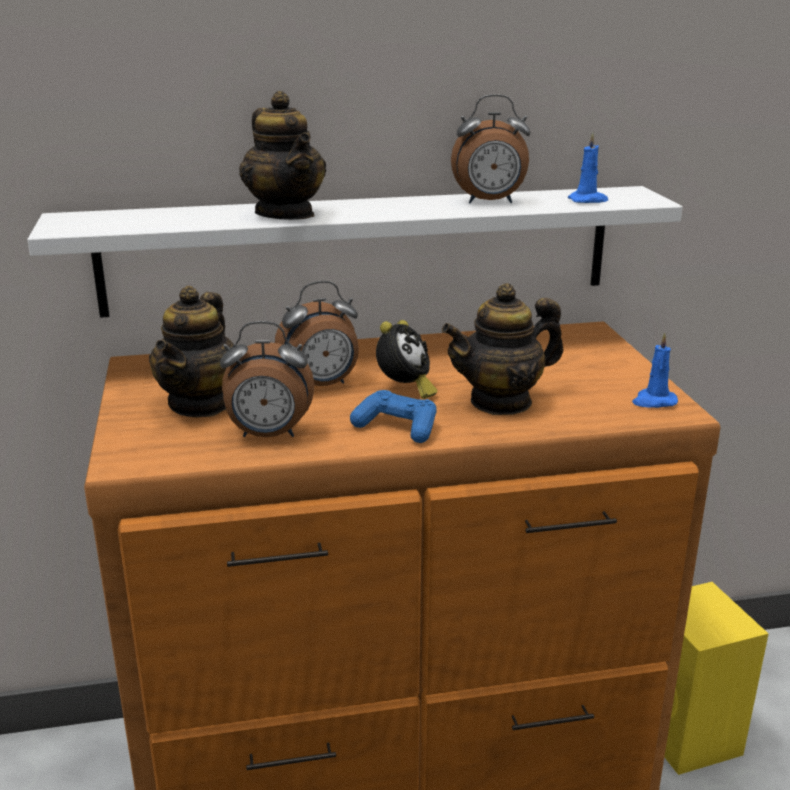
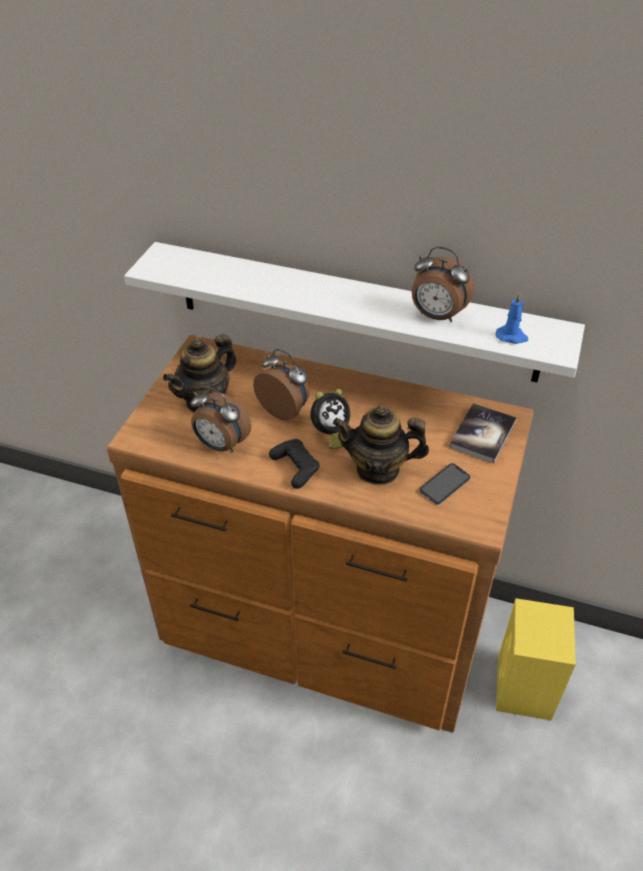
camera: 30 degrees right, 20 degrees up
(285, 214) = (288, 290): teapot -> none
(321, 385) = (284, 409): alarm clock -> alarm clock turned 150 degrees counterclockwise
(397, 427) = (295, 468): blue game controller -> black game controller
(579, 348) = (482, 434): none -> book
(592, 393) = (444, 485): none -> phone
(653, 401) = (477, 510): blue candle -> none

